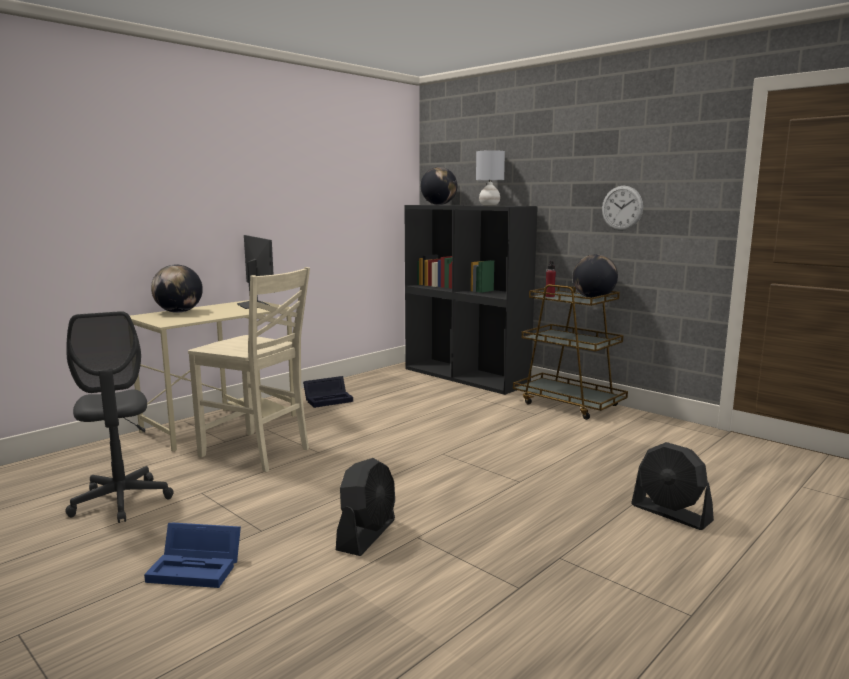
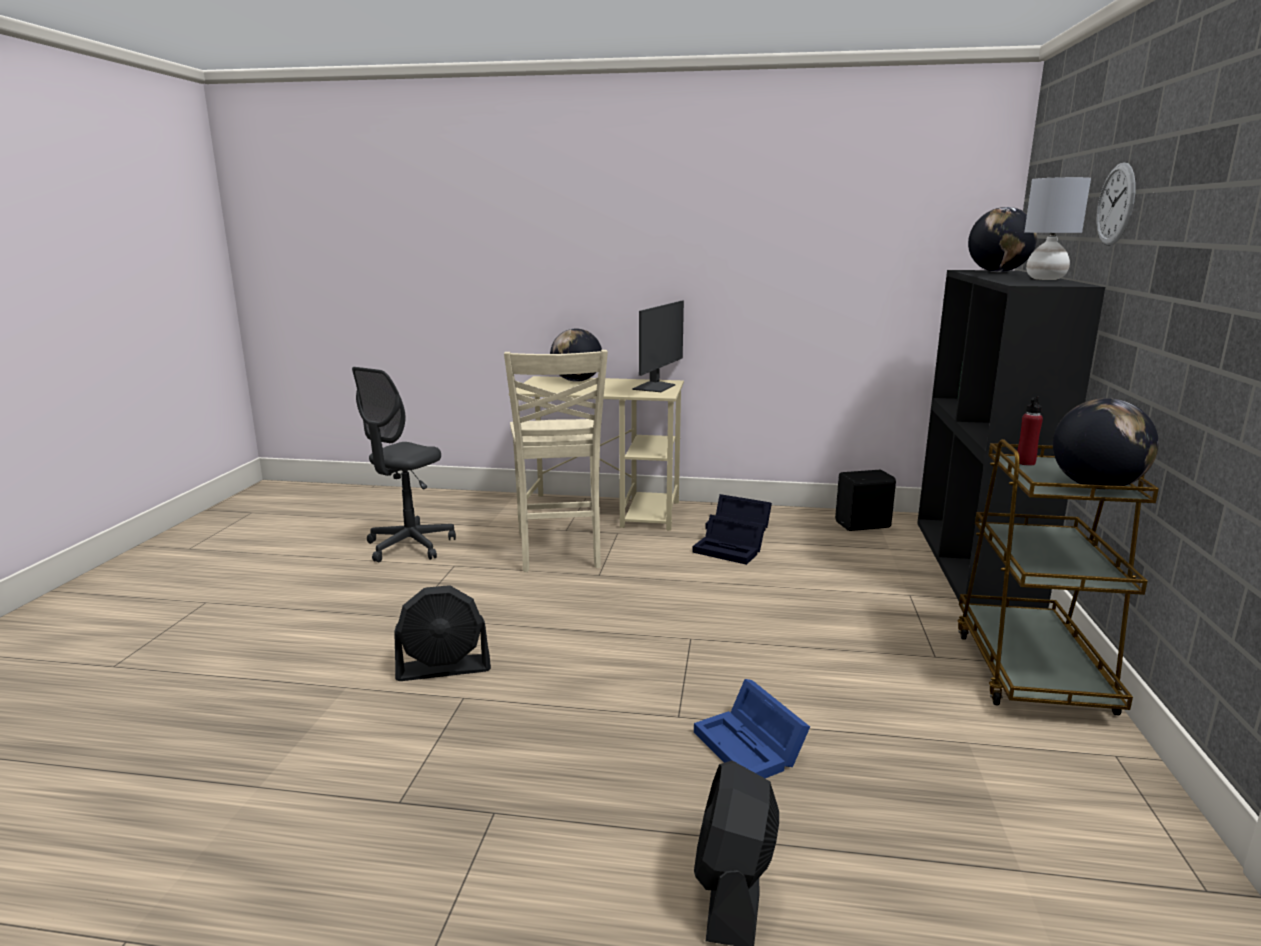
camera: 55 degrees right, 5 degrees up
(198, 568) = (327, 619): blue storage box -> blue storage box (751, 748)
(355, 411) = (730, 550): none -> black storage box
(386, 377) = (864, 525): none -> black speaker
(622, 208) = (1205, 307): wall clock -> wall clock (1116, 204)

